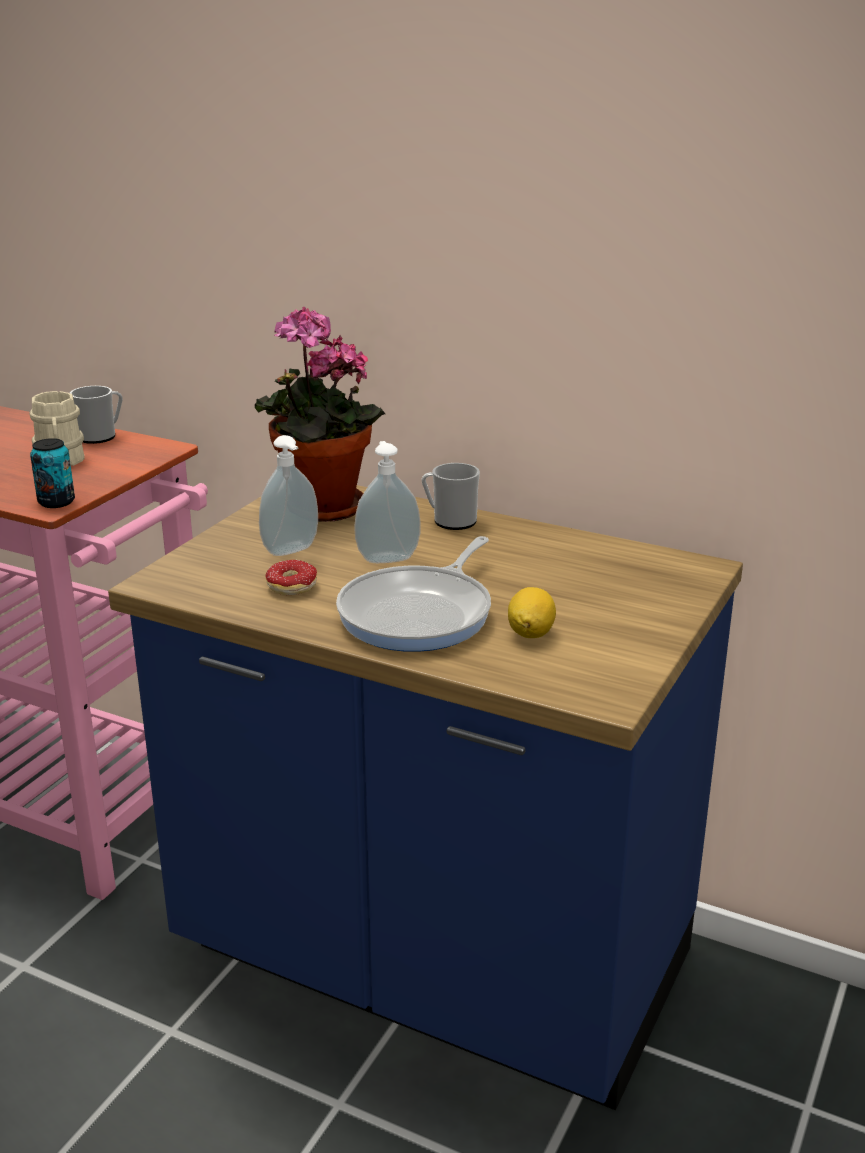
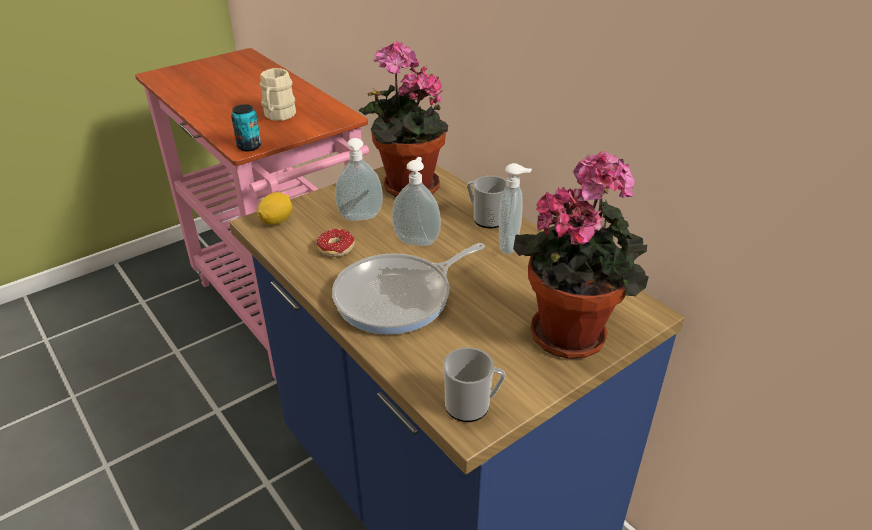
camera: 25 degrees right, 10 degrees up
(101, 436) = (317, 101): mug -> mug (472, 406)
(504, 540) = (510, 246): none -> soap dispenser
(531, 633) = (462, 339): lemon -> lemon (276, 221)
(642, 599) = (572, 331): none -> potted plant

